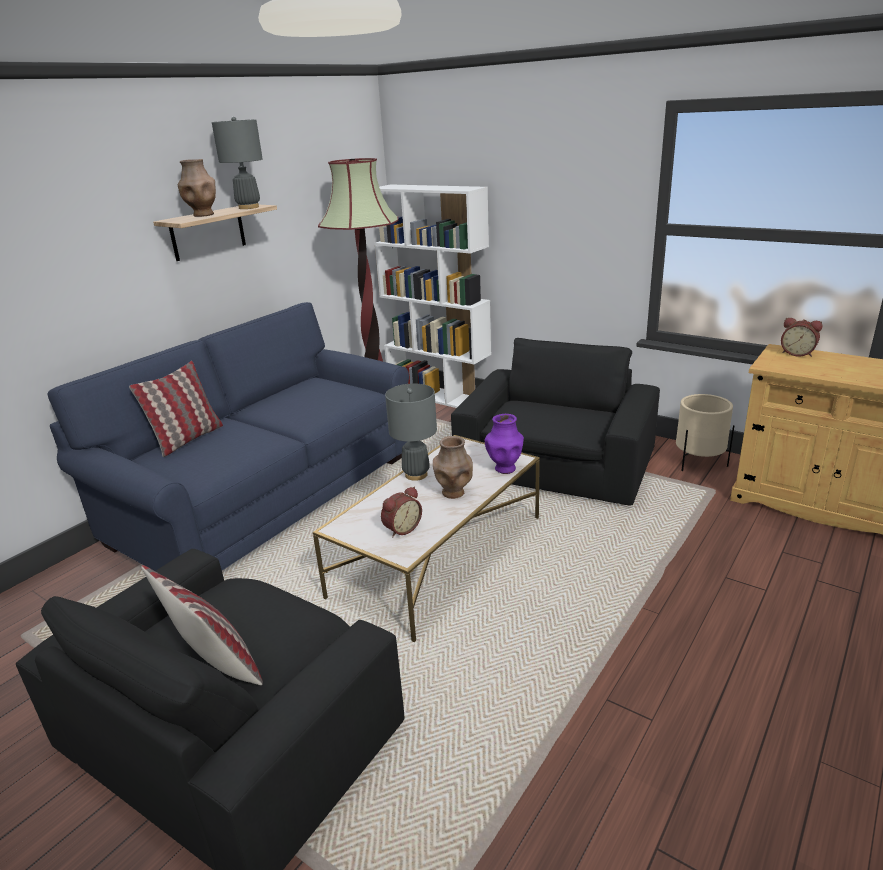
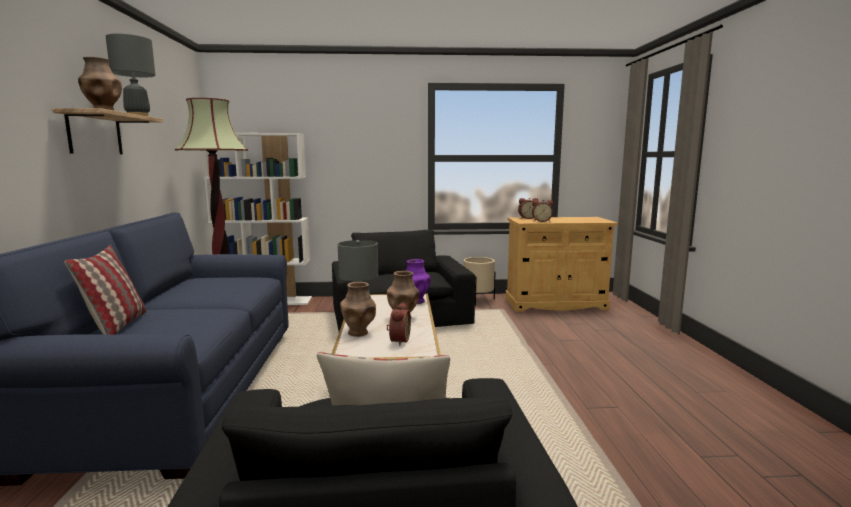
camera: 40 degrees left, 15 degrees down
(381, 502) = (358, 333): none -> brown vase
(804, 368) = (541, 221): none -> alarm clock

